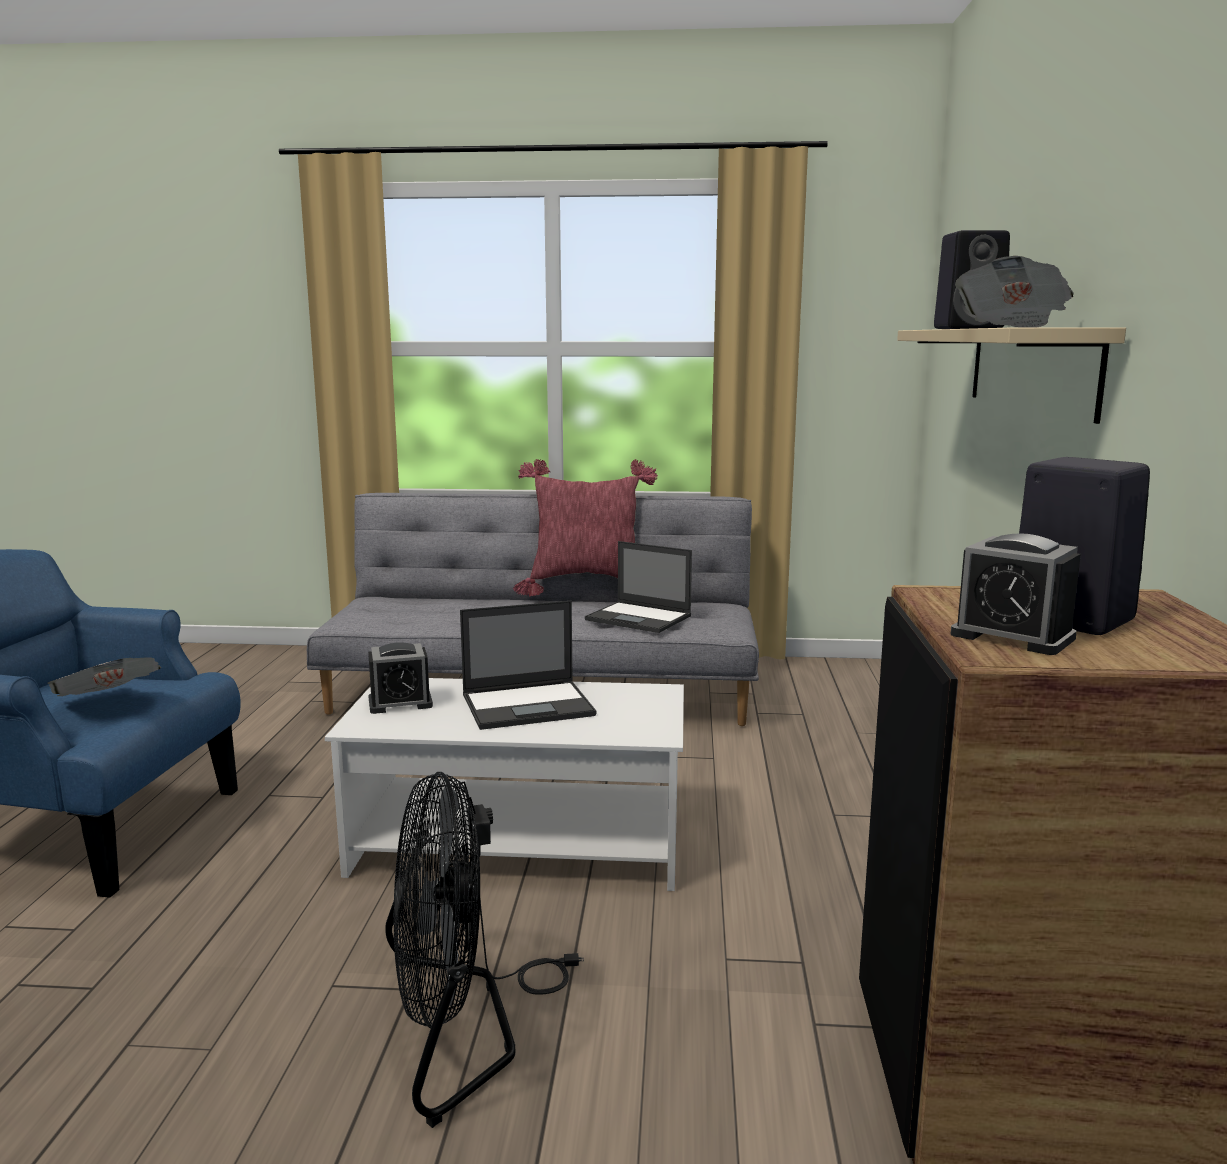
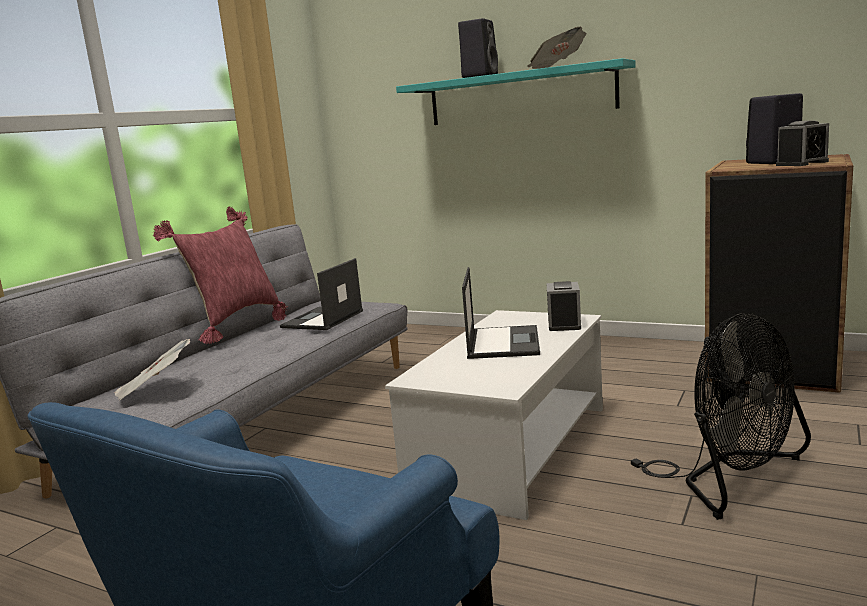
camera: 65 degrees left, 0 degrees up
(109, 704) = (353, 495): newspaper -> newspaper (154, 390)
(400, 703) = (462, 377): alarm clock -> alarm clock (564, 324)
(465, 1018) = (726, 478): black fan -> black fan turned 45 degrees counterclockwise
(639, 618) = (322, 319): laptop -> laptop turned 150 degrees clockwise
(1029, 369) = (520, 95): beige shelf -> turquoise shelf

